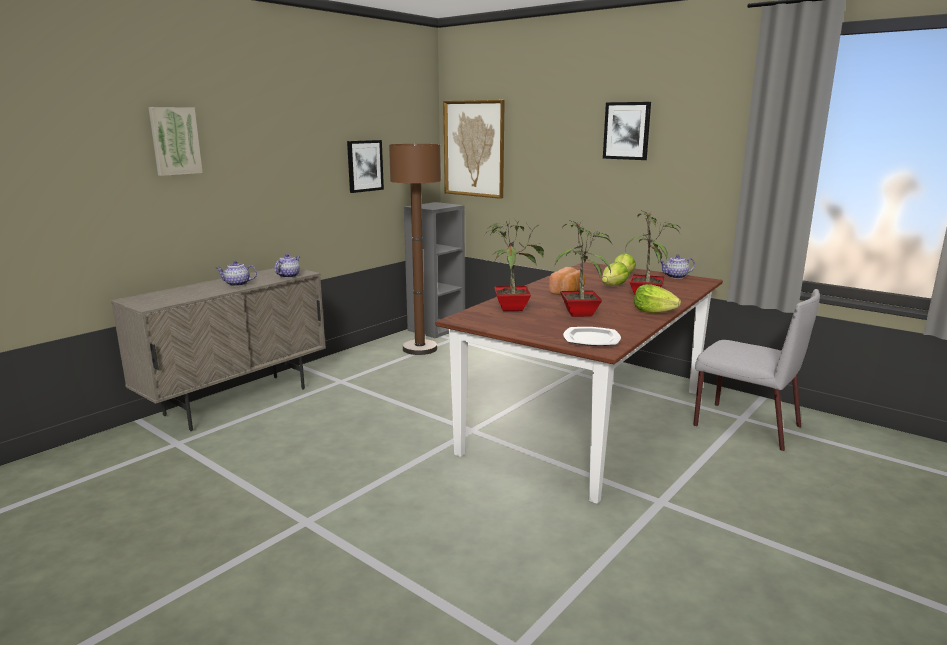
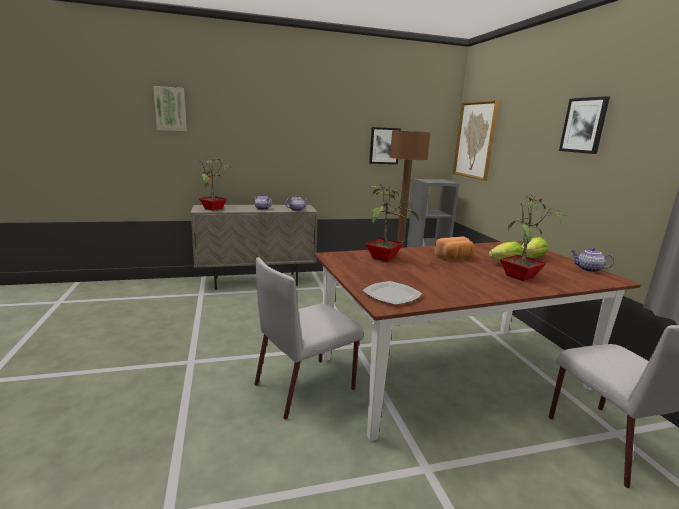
camera: 35 degrees right, 0 degrees up
(174, 141) = (245, 117): picture -> picture (170, 109)
(478, 487) = (306, 386): none -> grey chair
(581, 314) = (428, 275): potted plant -> potted plant (214, 209)
(653, 312) = (497, 291): lettuce -> none

